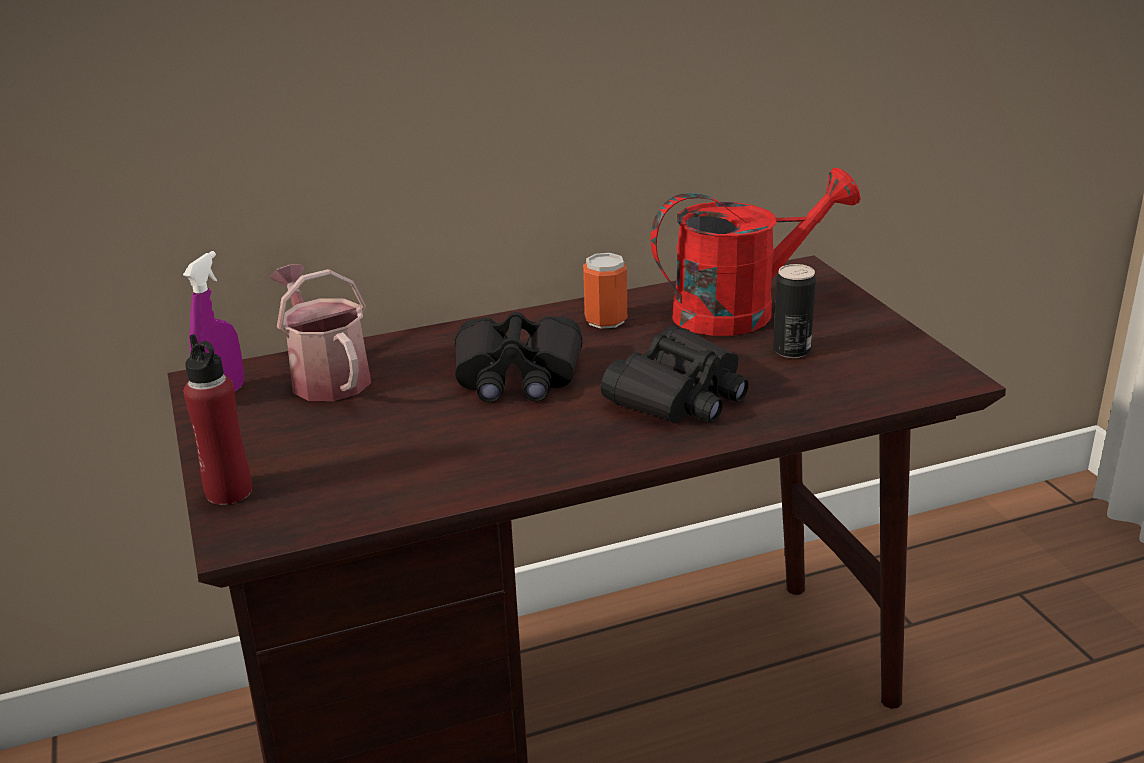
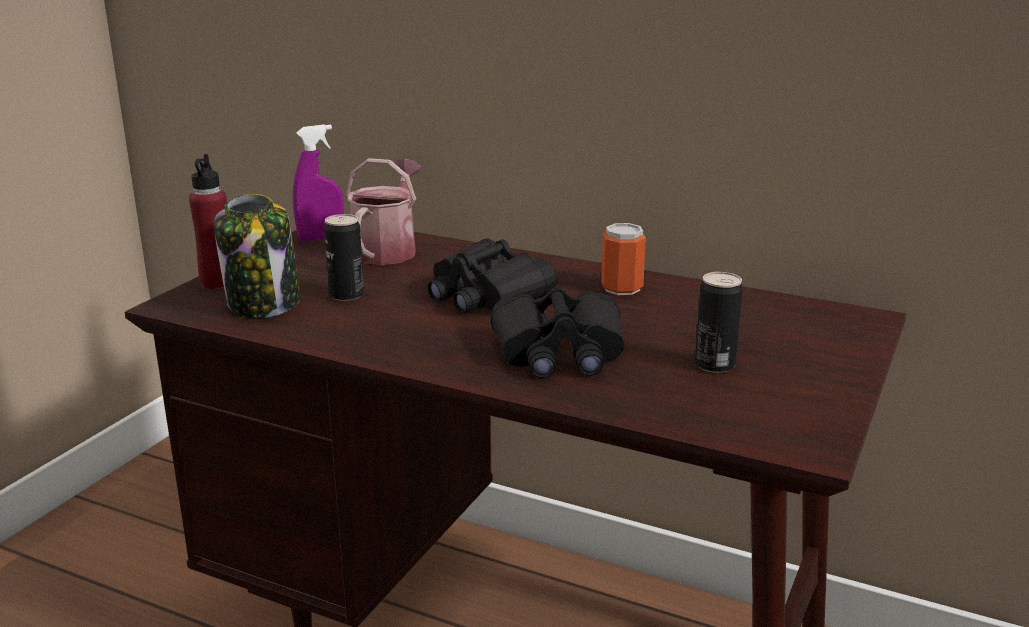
camera: 45 degrees right, 5 degrees down
(336, 486) = (264, 304): none -> jar
(396, 437) = (346, 295): none -> can
(741, 310) = (739, 323): red watering can -> none

